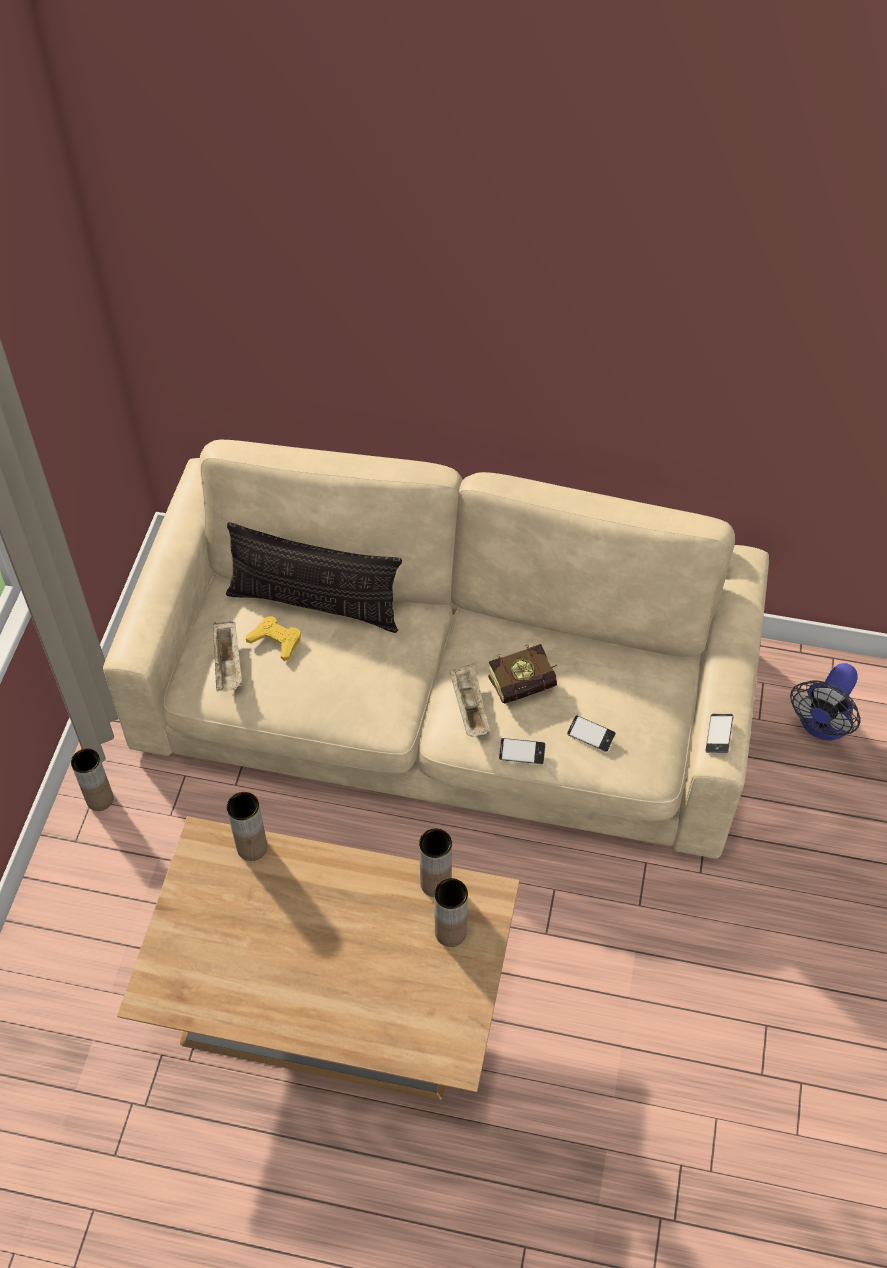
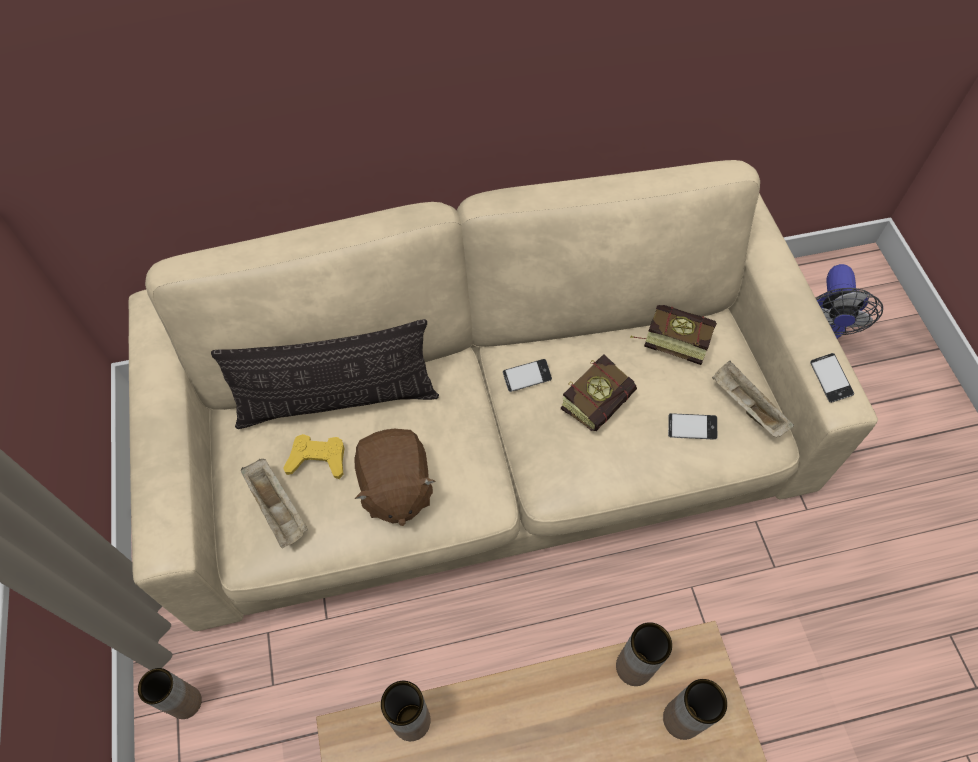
camera: 25 degrees left, 5 degrees up
(324, 685) = (395, 488): none -> brown plush toy
(469, 707) = (556, 448): beige tray -> beige tray (746, 406)
(521, 753) = (636, 476): phone -> phone (527, 377)
(618, 660) = (669, 340): none -> book

